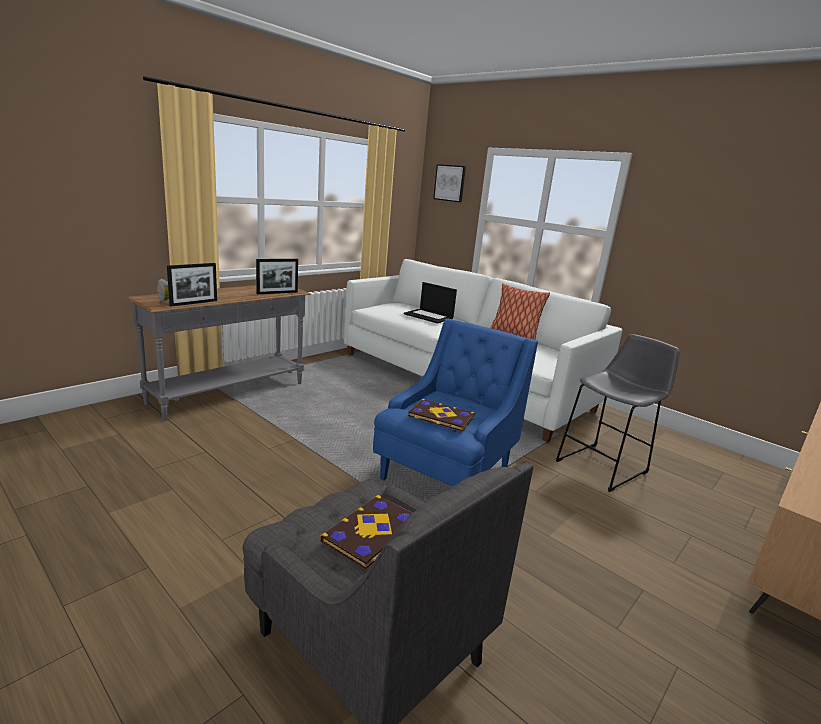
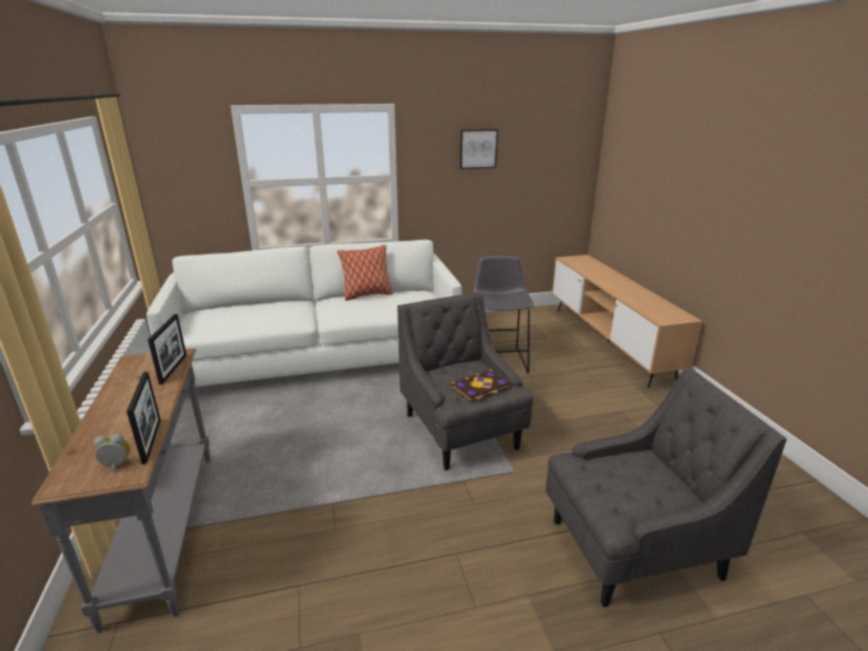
camera: 55 degrees left, 5 degrees up
(372, 533) = (634, 474): book -> none
(429, 316) = (275, 311): laptop -> none
(445, 474) = (461, 432): blue armchair -> grey armchair
(450, 183) = (184, 151): picture -> picture (478, 149)

